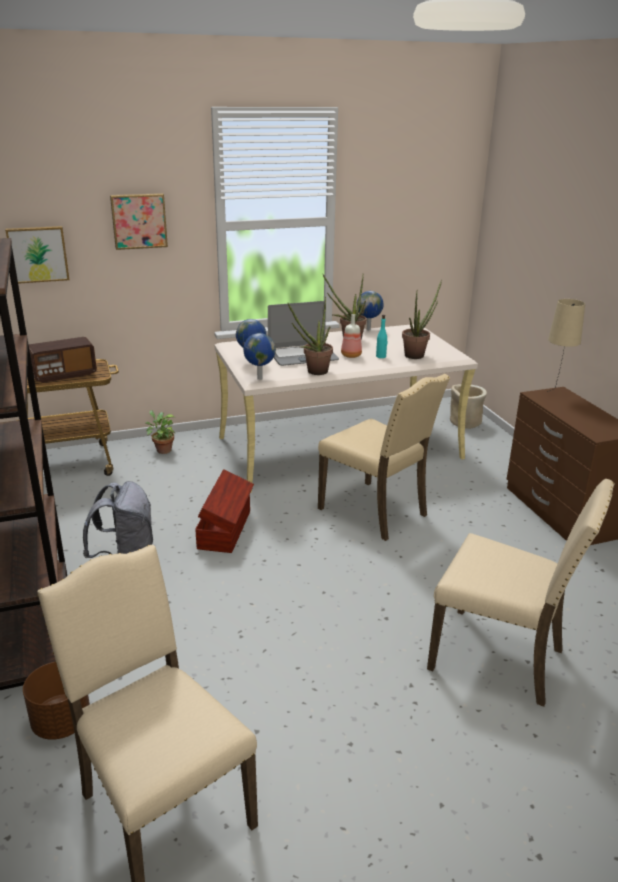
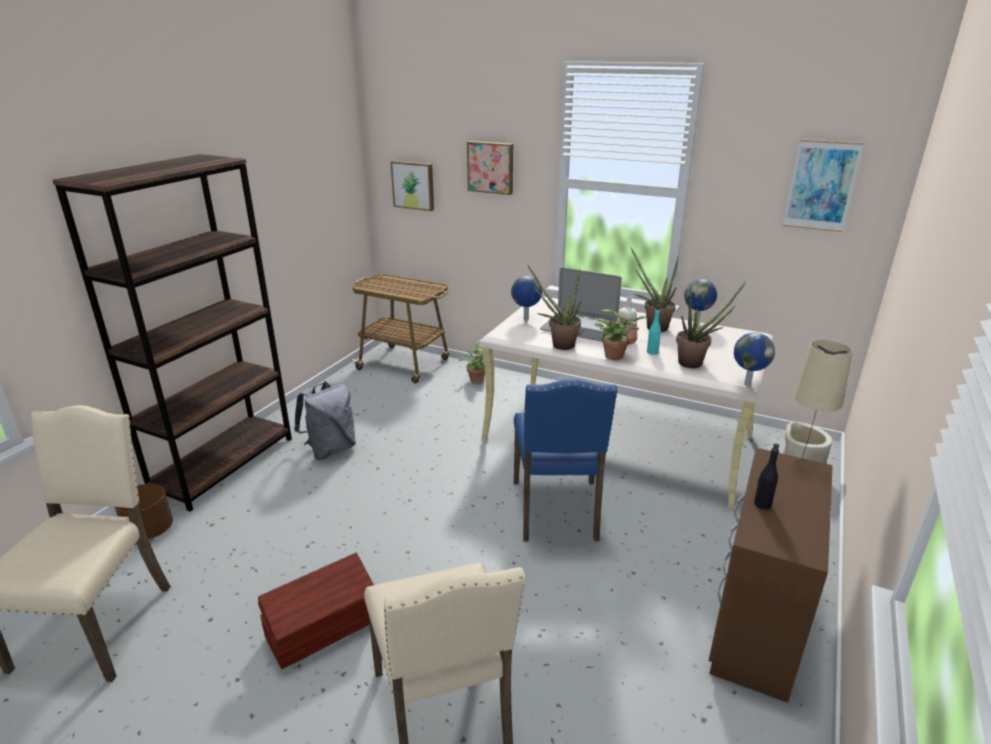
camera: 45 degrees right, 0 degrees up
(64, 375) = (401, 288): radio -> none
(226, 529) = (422, 461): brown storage box -> brown storage box (324, 629)
(259, 378) = (503, 334): globe -> globe (746, 384)
(365, 366) = (616, 356): none -> potted plant
(376, 512) = (557, 511): beige chair -> blue chair
(429, 201) = (821, 186): none -> picture
(572, 418) = (762, 504): none -> black bottle

